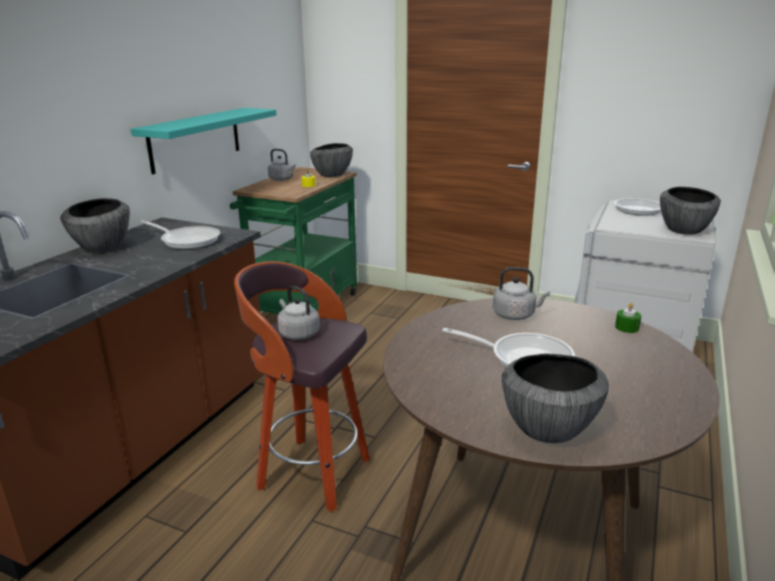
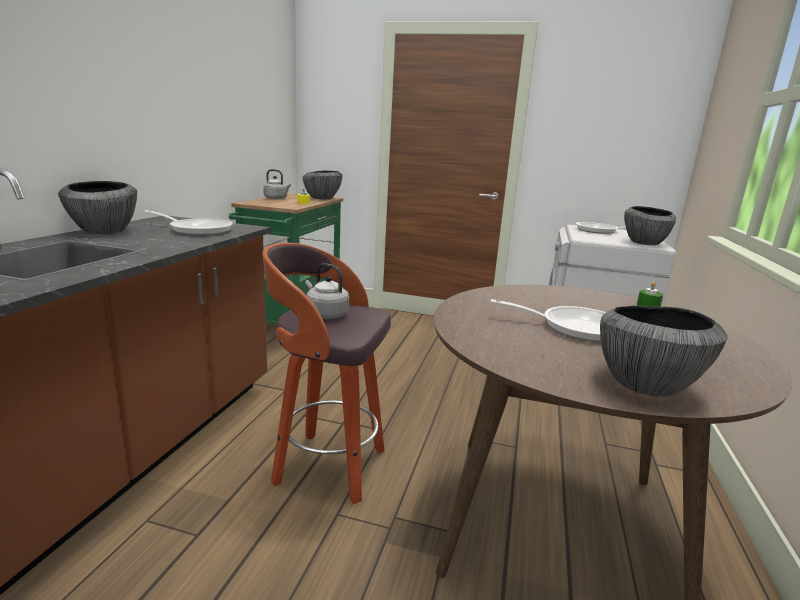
camera: 10 degrees left, 5 degrees down
(195, 139) = (200, 145): turquoise shelf -> none
(516, 315) = (542, 296): grey kettle -> none

